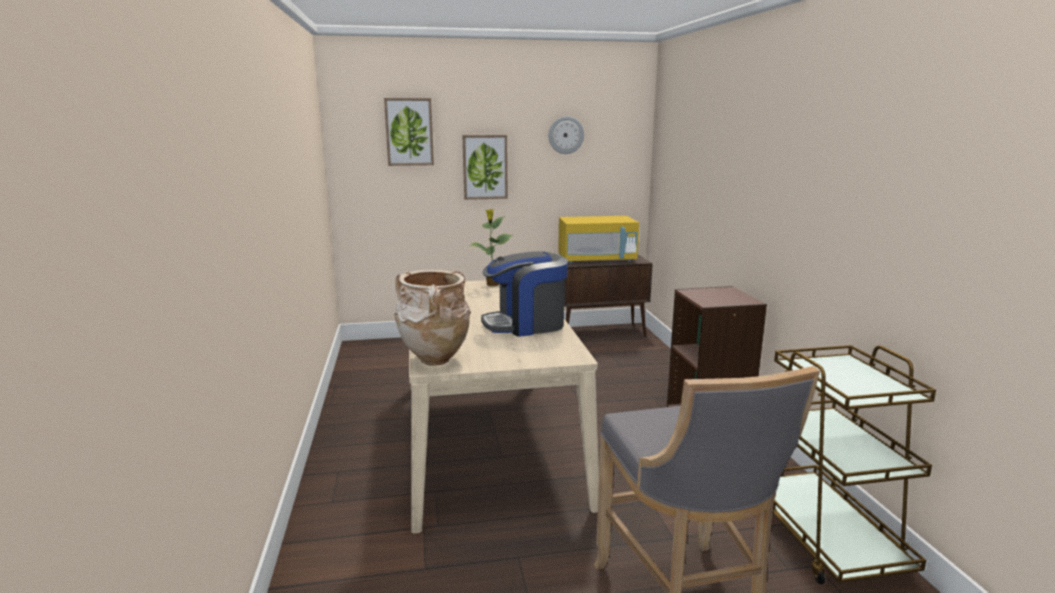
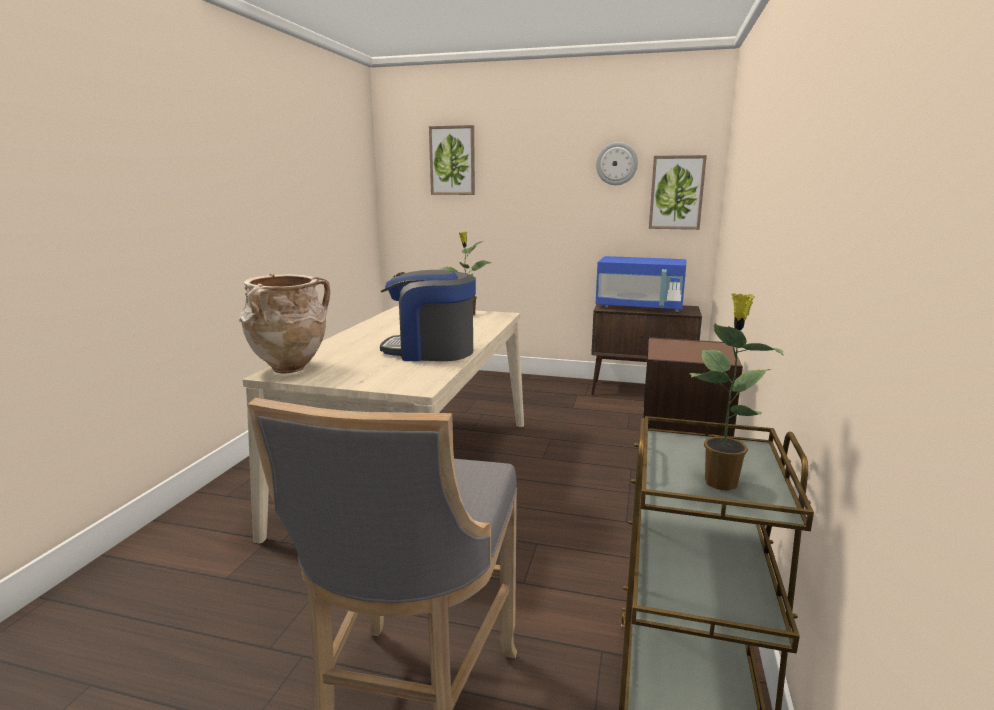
camera: 25 degrees right, 0 degrees up
(485, 167) = (526, 198): picture -> picture (676, 192)
(597, 260) = (639, 307): yellow microwave -> blue microwave
(861, 384) = (720, 481): none -> potted plant

